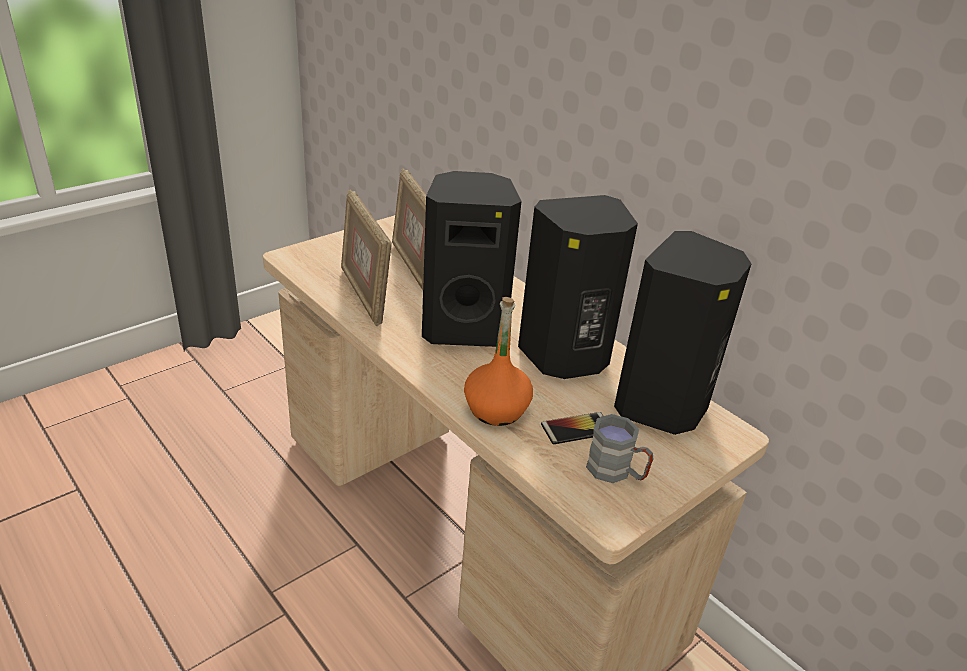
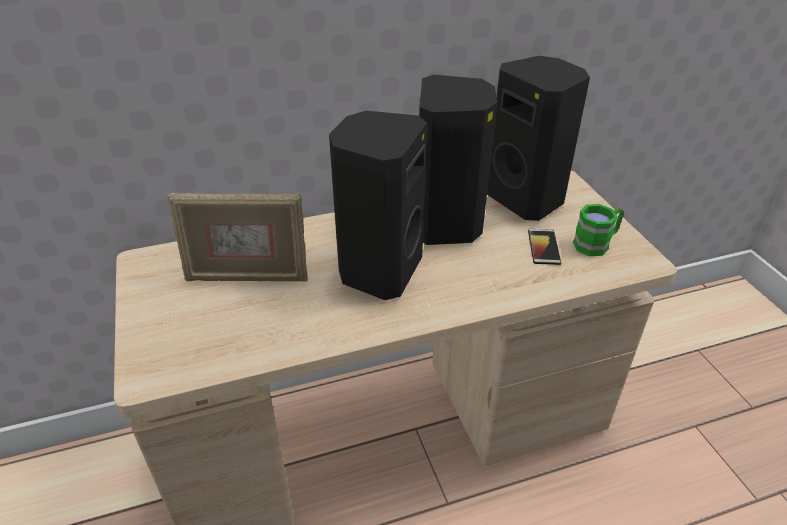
camera: 65 degrees left, 5 degrees up
(364, 295) = (280, 327): picture frame -> none
(496, 409) = (508, 282): orange bottle -> none
(616, 472) = (596, 243): grey mug -> green mug

